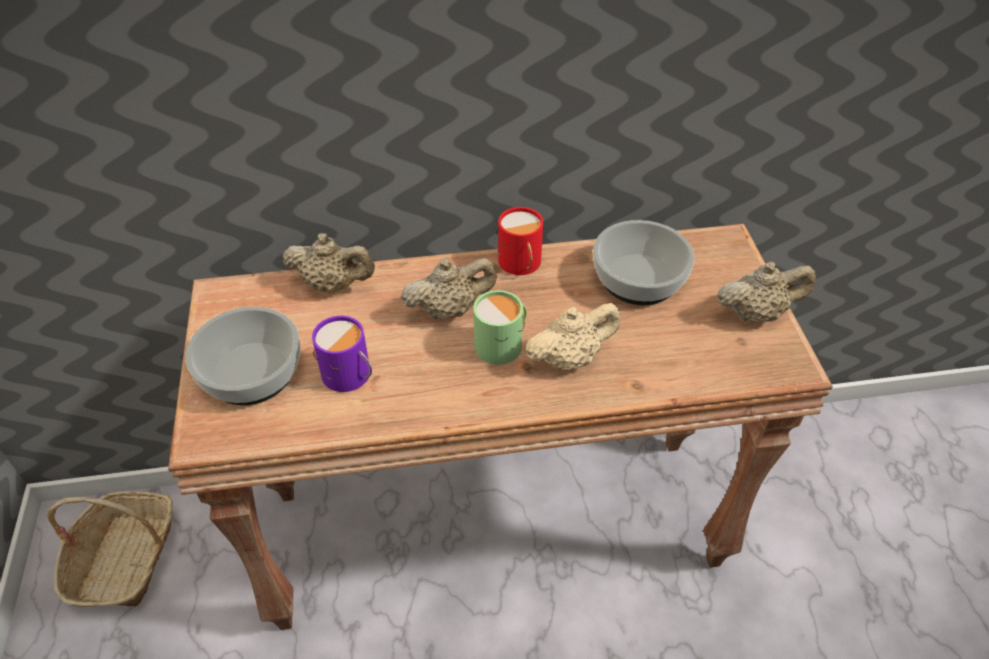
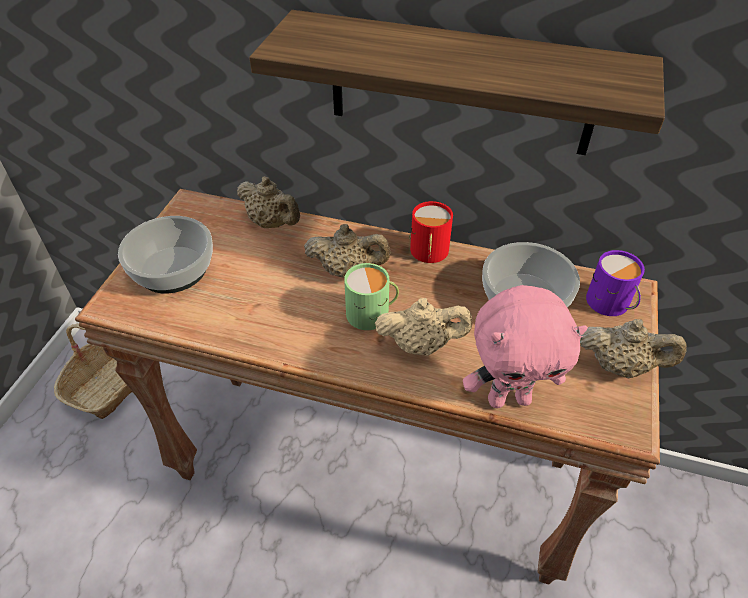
camera: 25 degrees right, 0 degrees up
(350, 376) = (239, 296): purple mug -> purple mug (610, 304)
(527, 79) = (460, 85): none -> shelf
(680, 378) = (509, 398): none -> pink plush toy

